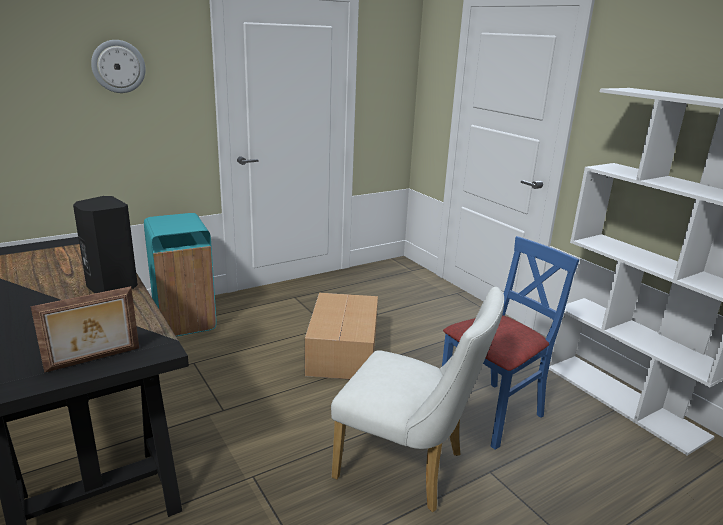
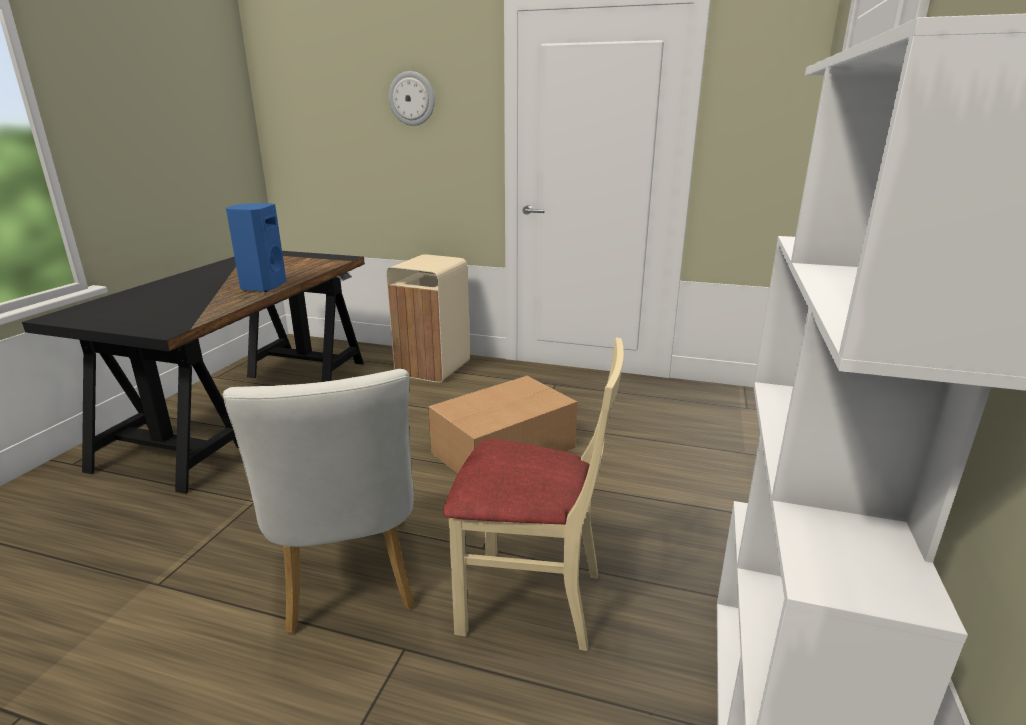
camera: 50 degrees right, 0 degrees up
(94, 360) = (131, 322): picture frame -> none
(110, 286) = (262, 287): black speaker -> blue speaker
(185, 320) = (434, 368): turquoise trash can -> beige trash can
(492, 412) = (530, 599): blue chair -> beige chair

